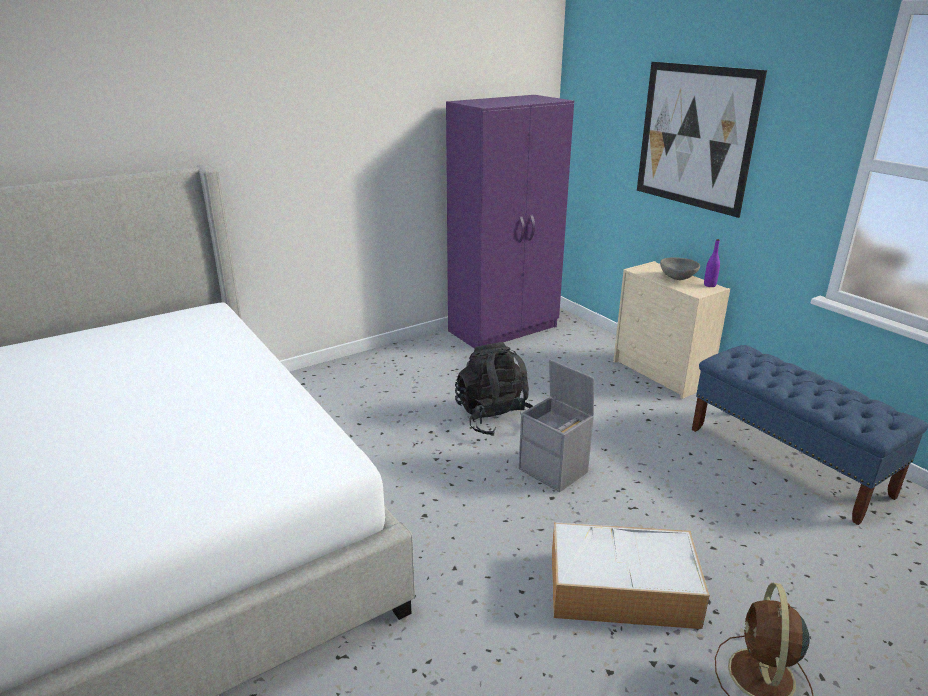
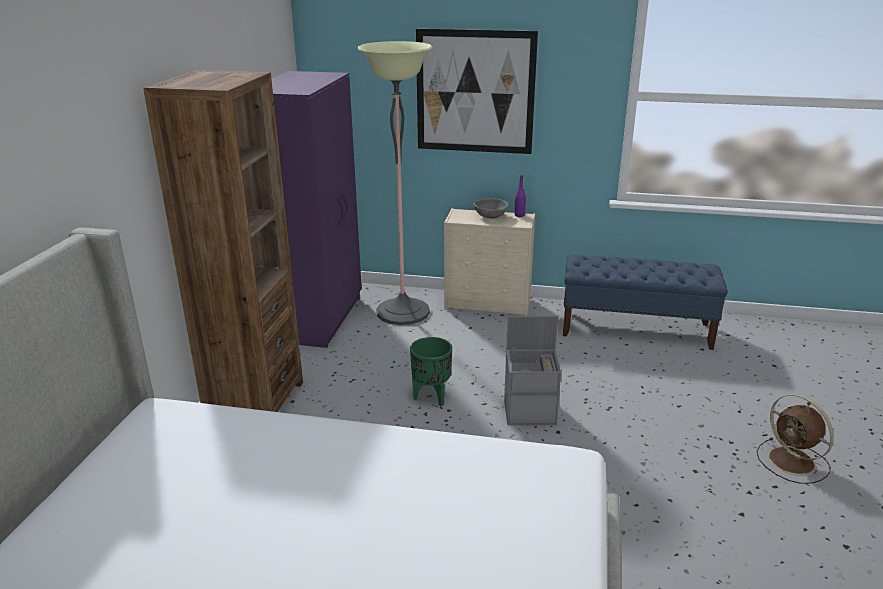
camera: 45 degrees left, 0 degrees up
(380, 363) = (255, 401): none -> brown bookcase
(494, 419) = (431, 397): black backpack -> green planter
(574, 350) = (403, 312): none -> floor lamp
(619, 589) = (677, 463): storage box -> none

